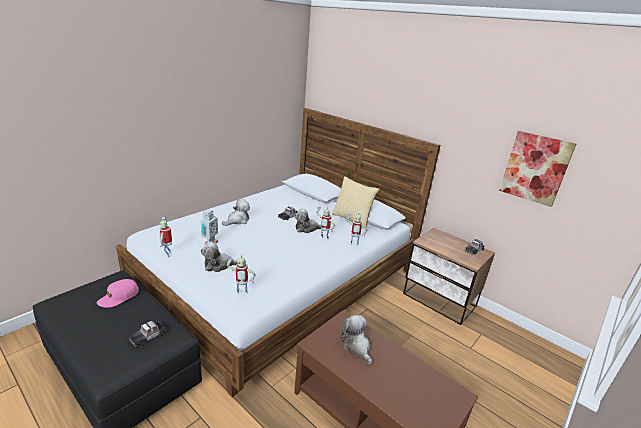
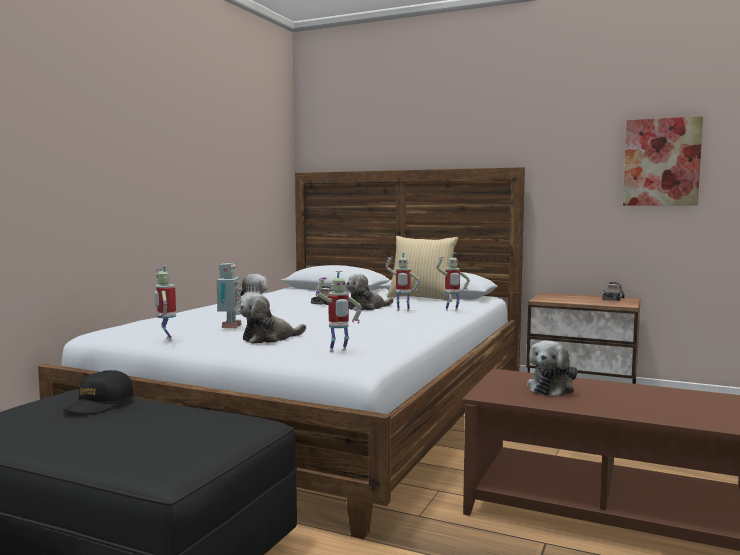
camera: 15 degrees left, 20 degrees down
(118, 297) = (100, 404): pink cap -> black cap
(148, 336) = (203, 426): toy car -> none
(356, 346) = (551, 388): plush toy -> plush toy turned 105 degrees counterclockwise

